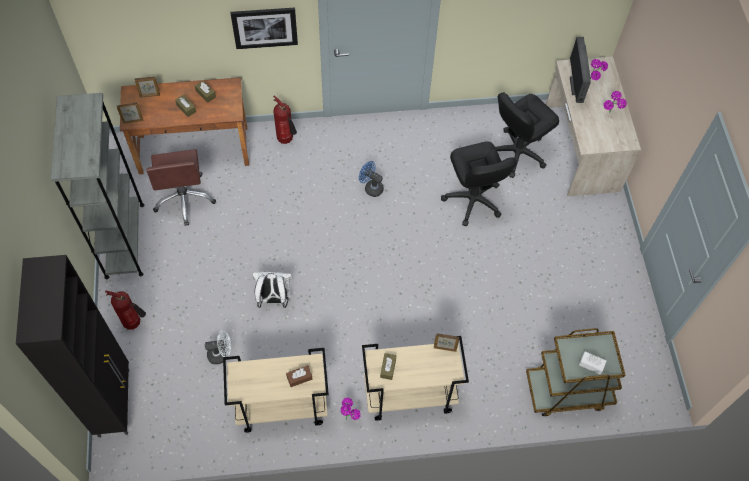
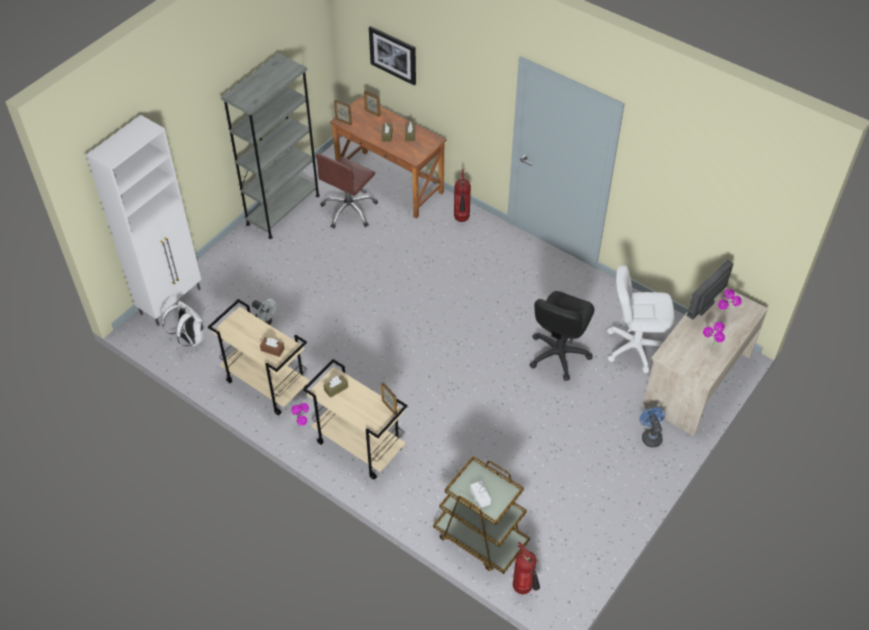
camera: 45 degrees right, 10 degrees down
(115, 401) = (171, 301): black cabinet -> white cabinet
(134, 323) = (234, 264): fire extinguisher -> fire extinguisher (524, 589)
(264, 27) = (472, 100): picture -> picture (393, 55)
(274, 299) = (337, 315): white backpack -> white backpack (190, 339)
(371, 187) = (488, 292): blue fan -> blue fan (650, 436)
(517, 153) = (635, 347): black office chair -> white office chair

